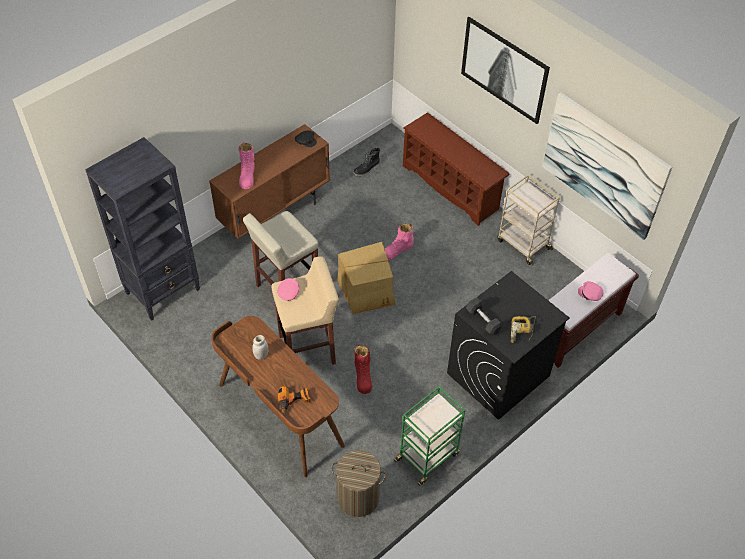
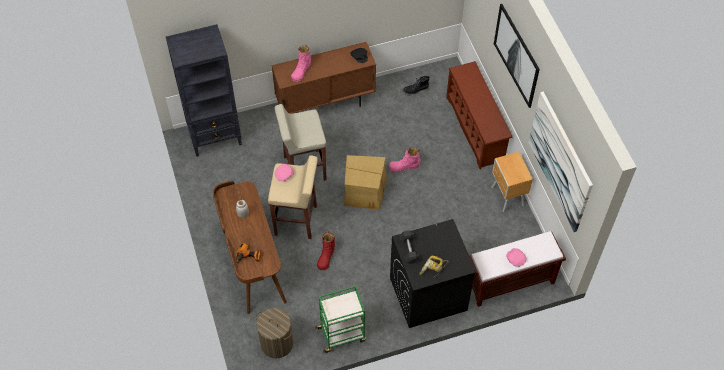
camera: 25 degrees right, 5 degrees up
(522, 244) = (507, 197): beige cart -> brown nightstand

